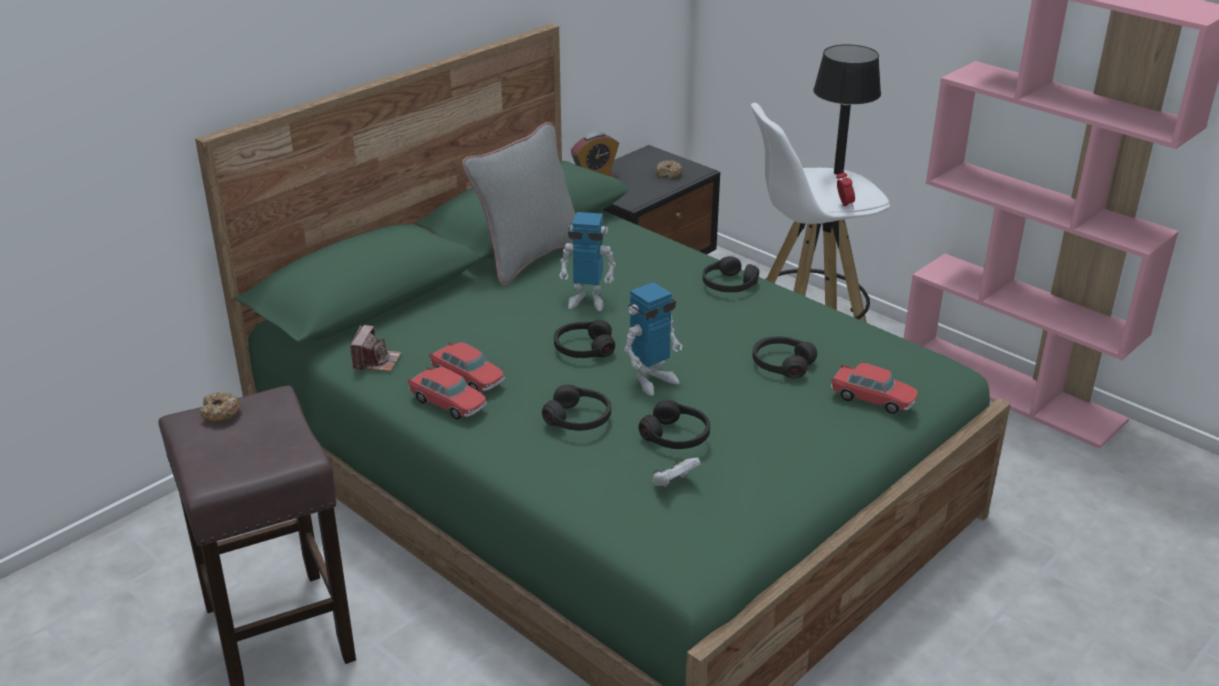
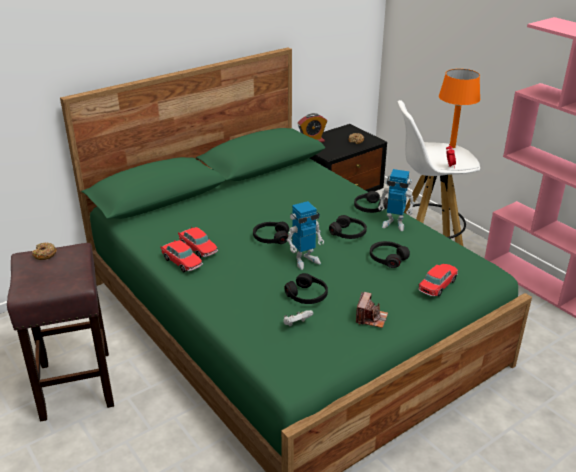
camera: 10 degrees right, 0 degrees up
(376, 361) = (150, 234): camera -> camera (371, 318)
(529, 257) = (257, 182): grey pillow -> none
(578, 418) = (253, 279): black headphones -> black headphones (348, 233)
(587, 300) = (283, 210): toy robot -> toy robot (394, 224)
(838, 172) = (452, 146): black table lamp -> orange table lamp
(873, 399) = (437, 285): toy car -> toy car turned 90 degrees counterclockwise

